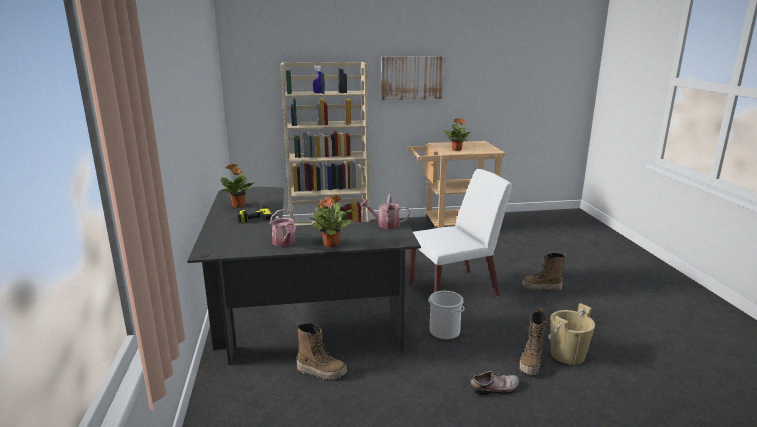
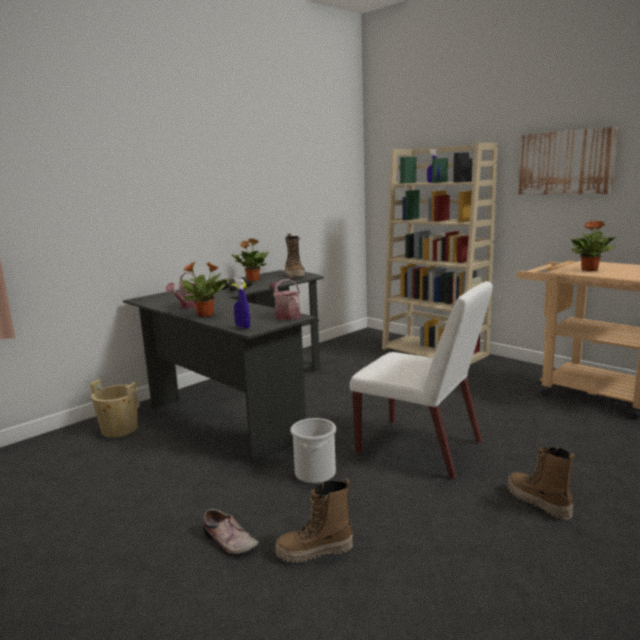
camera: 55 degrees right, 5 degrees down
(321, 371) = (174, 443): boot -> boot (295, 276)
(395, 241) = (242, 327): none -> blue spray bottle
(567, 354) = (372, 577): beige bucket -> beige bucket (119, 429)

